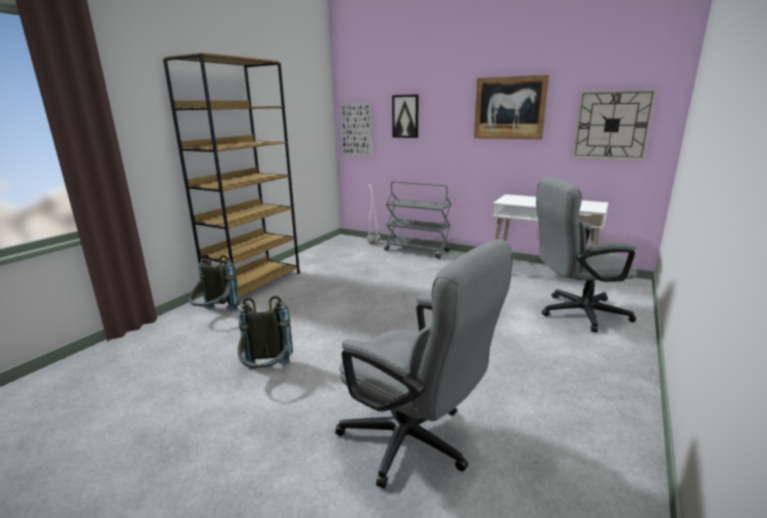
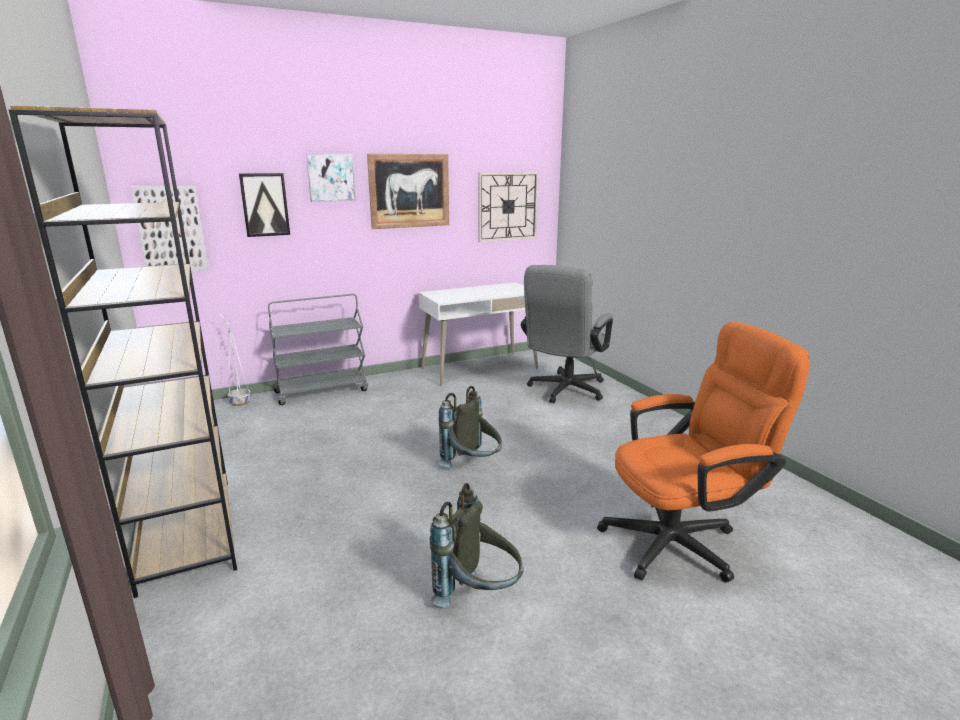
camera: 55 degrees left, 0 degrees up
(215, 315) = (236, 602): grey backpack -> grey backpack (473, 467)
(415, 443) = (682, 541): grey office chair -> orange office chair
(449, 97) = (331, 177): none -> picture

